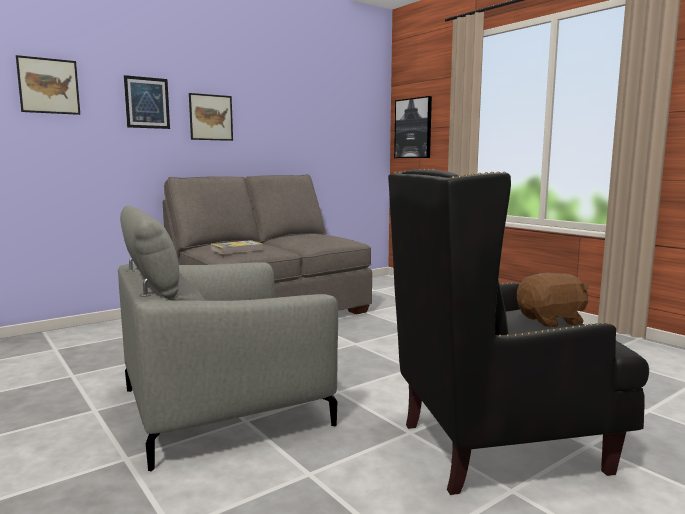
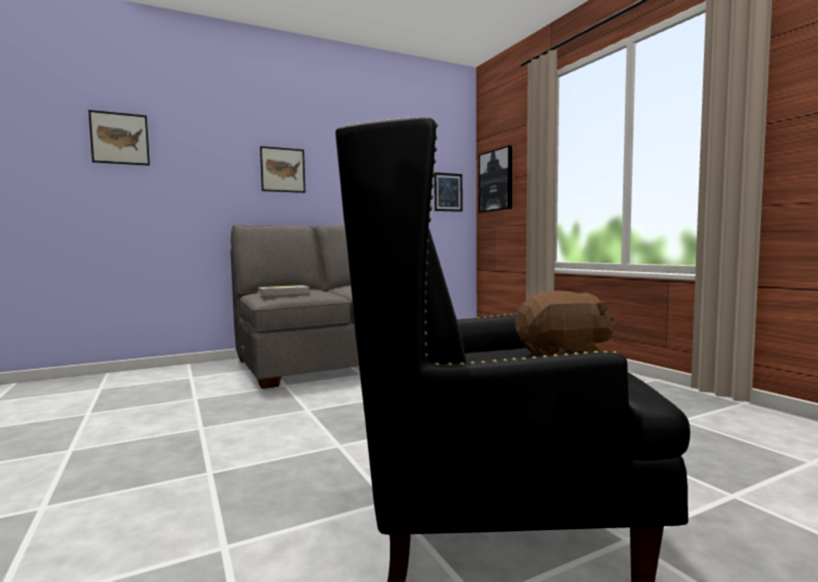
camera: 10 degrees right, 5 degrees down
(147, 102) = (217, 155): picture -> picture (448, 192)
(225, 406) = (203, 454): grey armchair -> none

